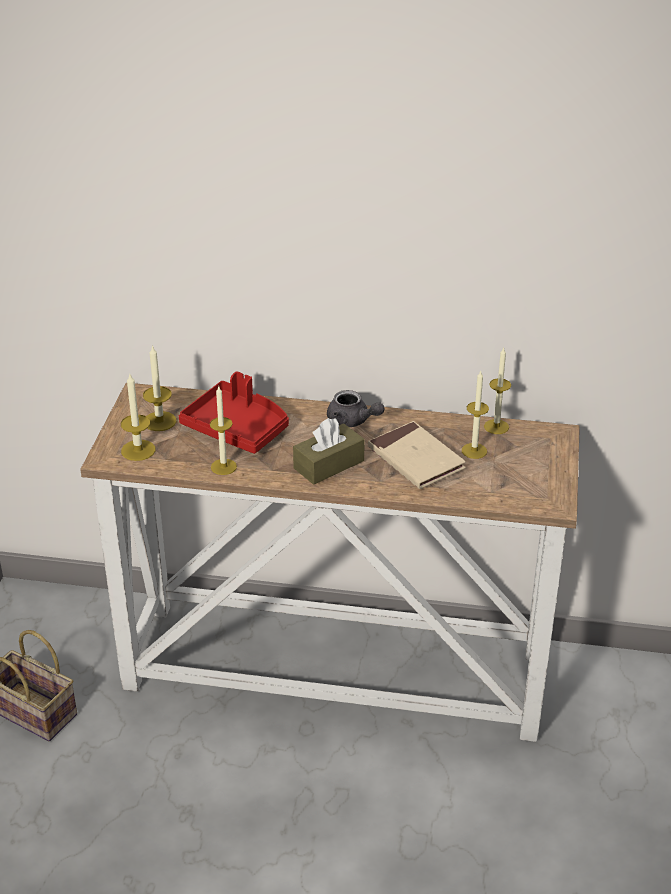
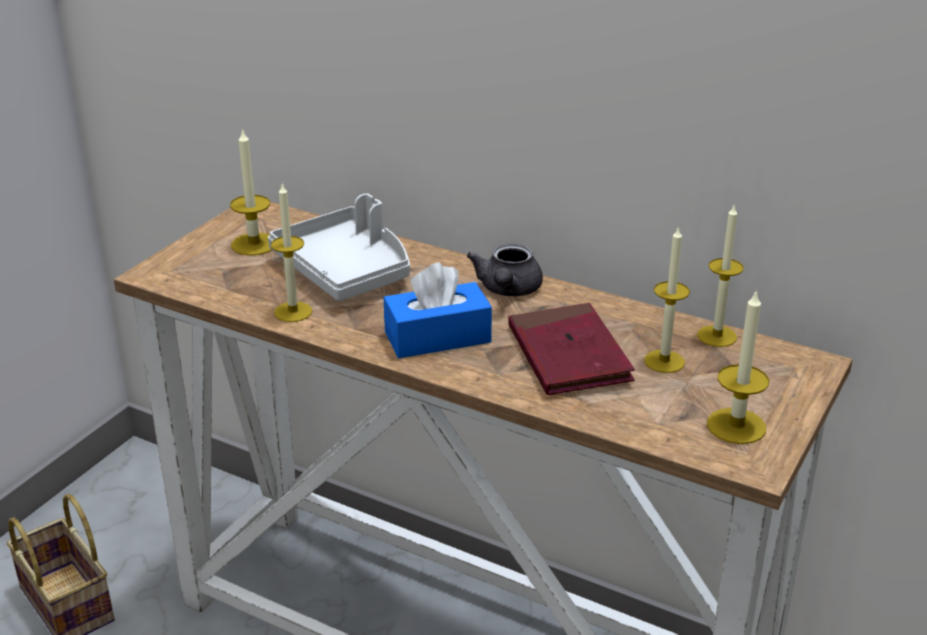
camera: 20 degrees right, 5 degrees down
(138, 450) = (200, 271): candle -> candle (736, 426)
(237, 428) = (346, 270): red tray -> grey tray
(329, 464) = (437, 337): brown tissue box -> blue tissue box
(352, 421) = (507, 290): grey teapot -> grey teapot turned 45 degrees clockwise
(416, 459) = (568, 355): beige book -> red book

